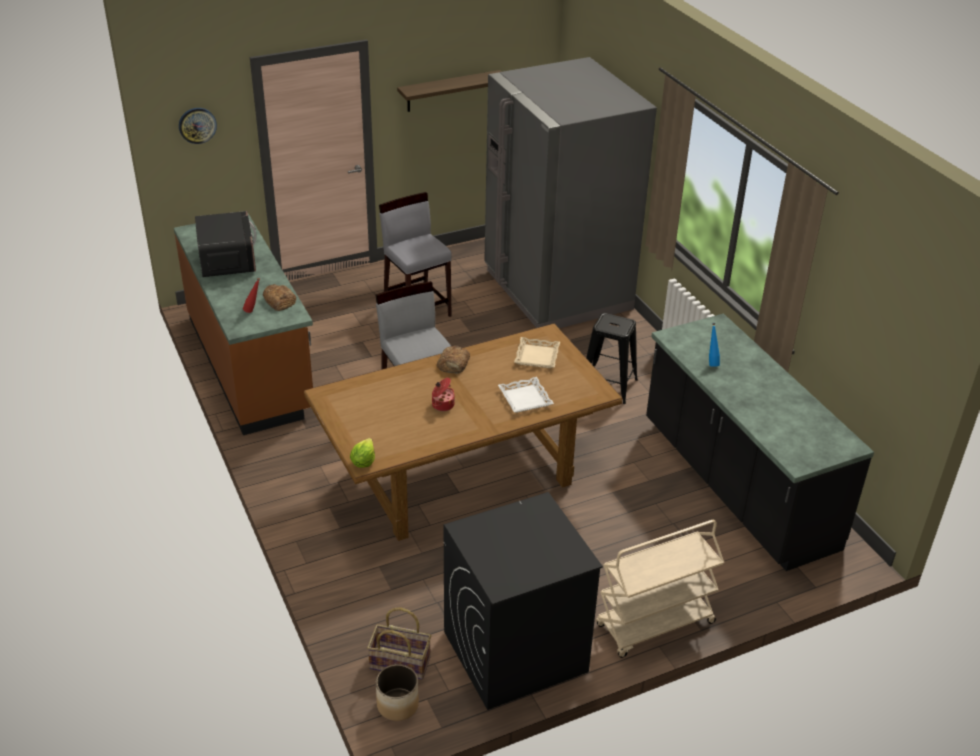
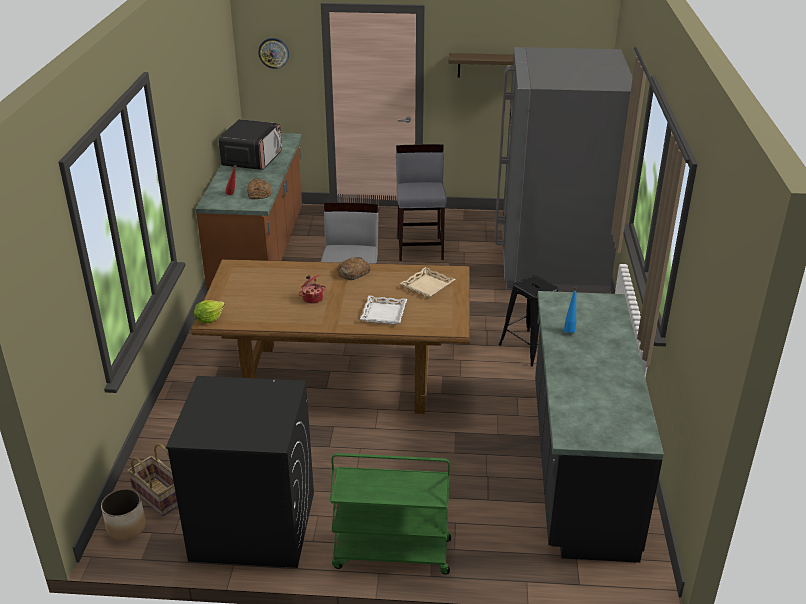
camera: 30 degrees right, 5 degrees down
(654, 625) = (391, 554): beige cart -> green cart

